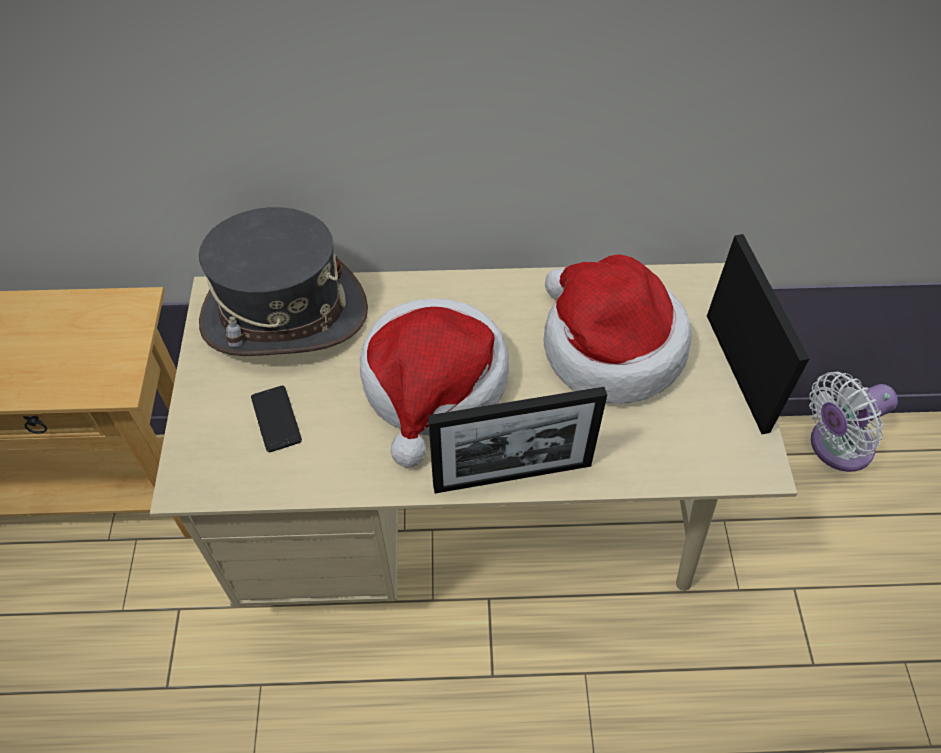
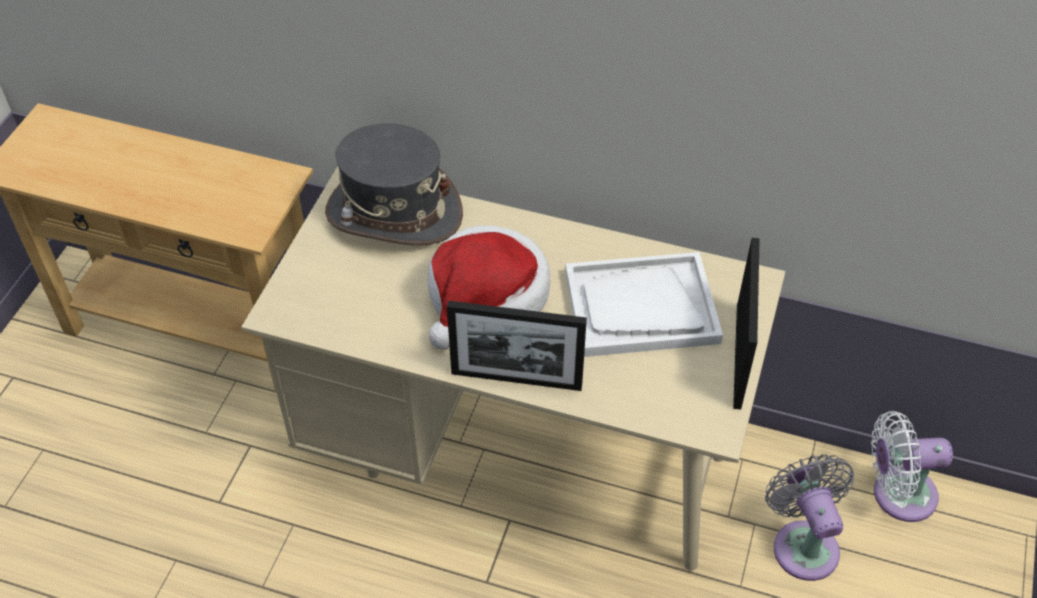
camera: 20 degrees right, 5 degrees down
(276, 419) = (356, 287): phone -> none
(608, 347) = (640, 307): hat -> white tray
(776, 525) = (803, 543): none -> grey fan

